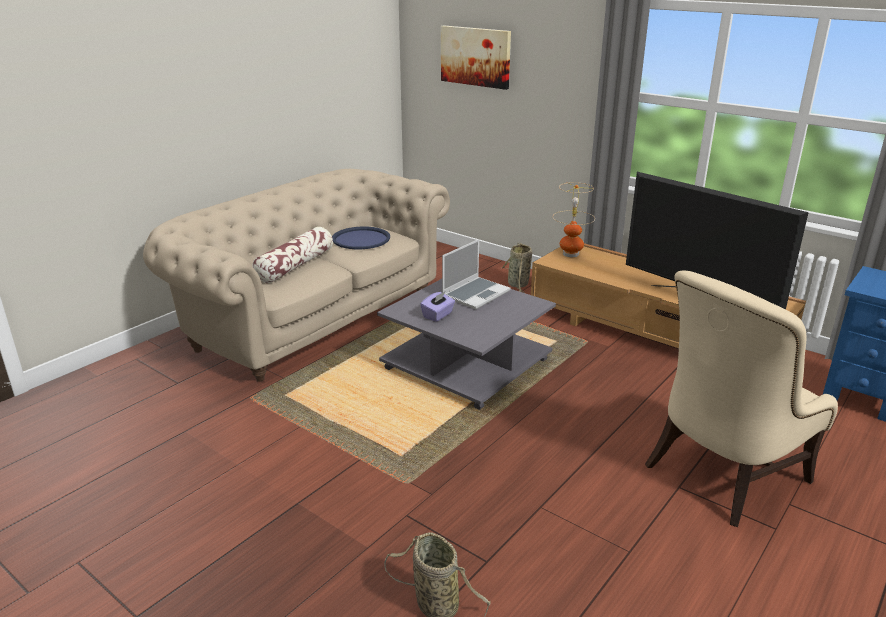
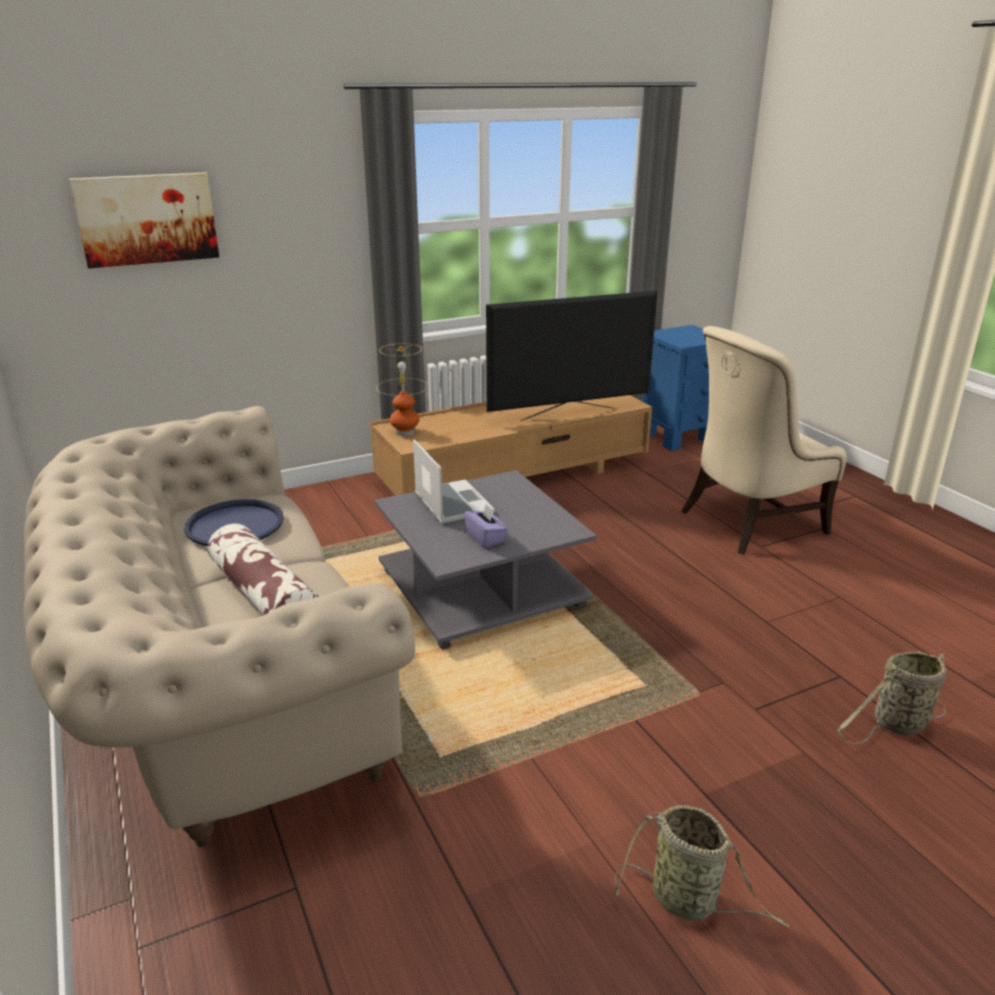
camera: 65 degrees left, 0 degrees up
(518, 285) = (330, 505): basket -> basket (688, 901)
(723, 473) = (750, 522): beige chair -> beige chair turned 75 degrees clockwise

